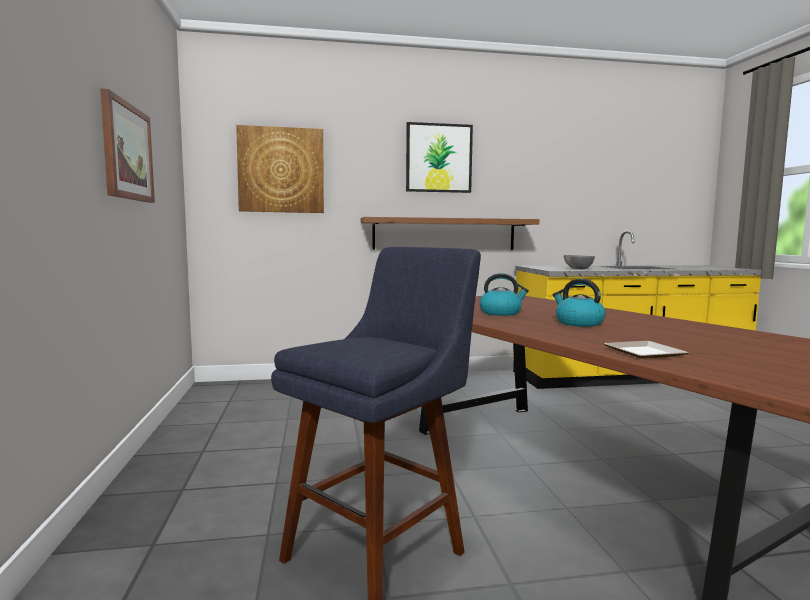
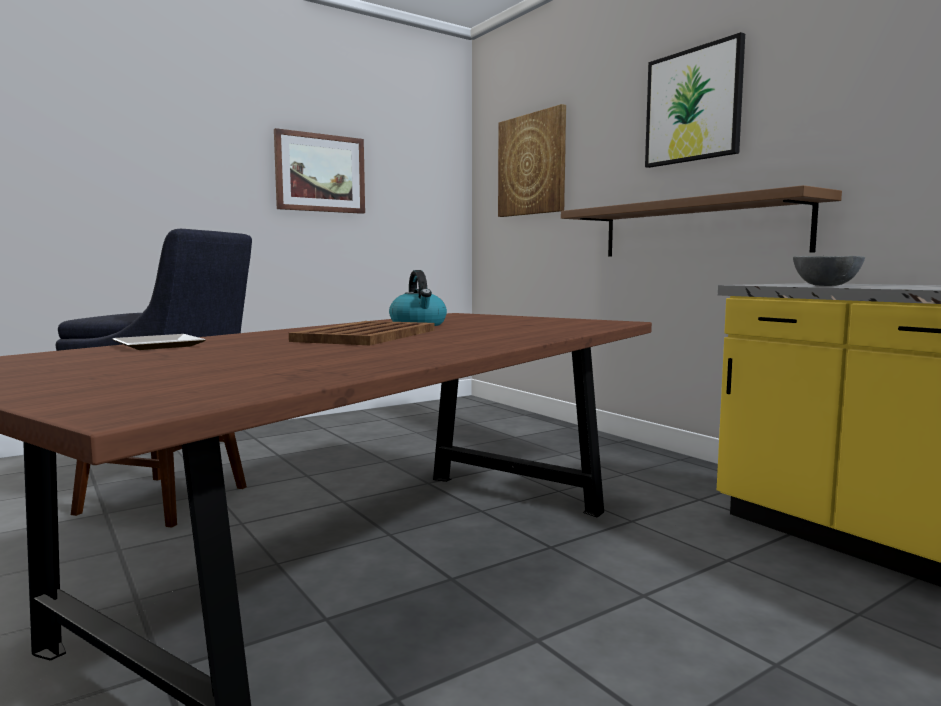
camera: 65 degrees right, 0 degrees up
(578, 323) = (366, 335): kettle -> brown tray

